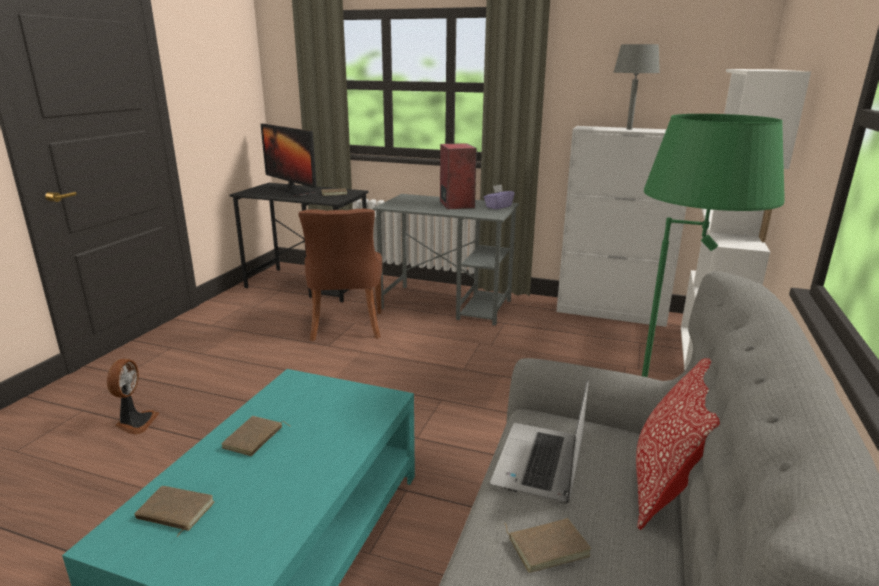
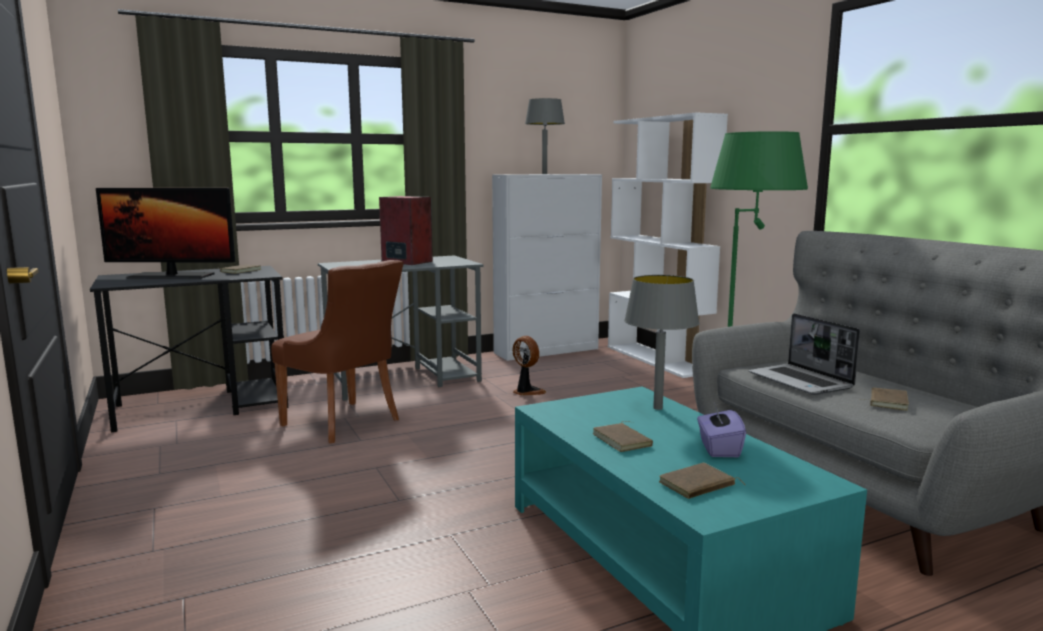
camera: 45 degrees left, 10 degrees down
(135, 422) = (294, 570): fan -> fan (526, 392)
(359, 422) = (657, 408): none -> grey table lamp
(498, 206) = (448, 258): purple tissue box -> purple tissue box (718, 448)
(664, 487) = (857, 371): pillow -> none

